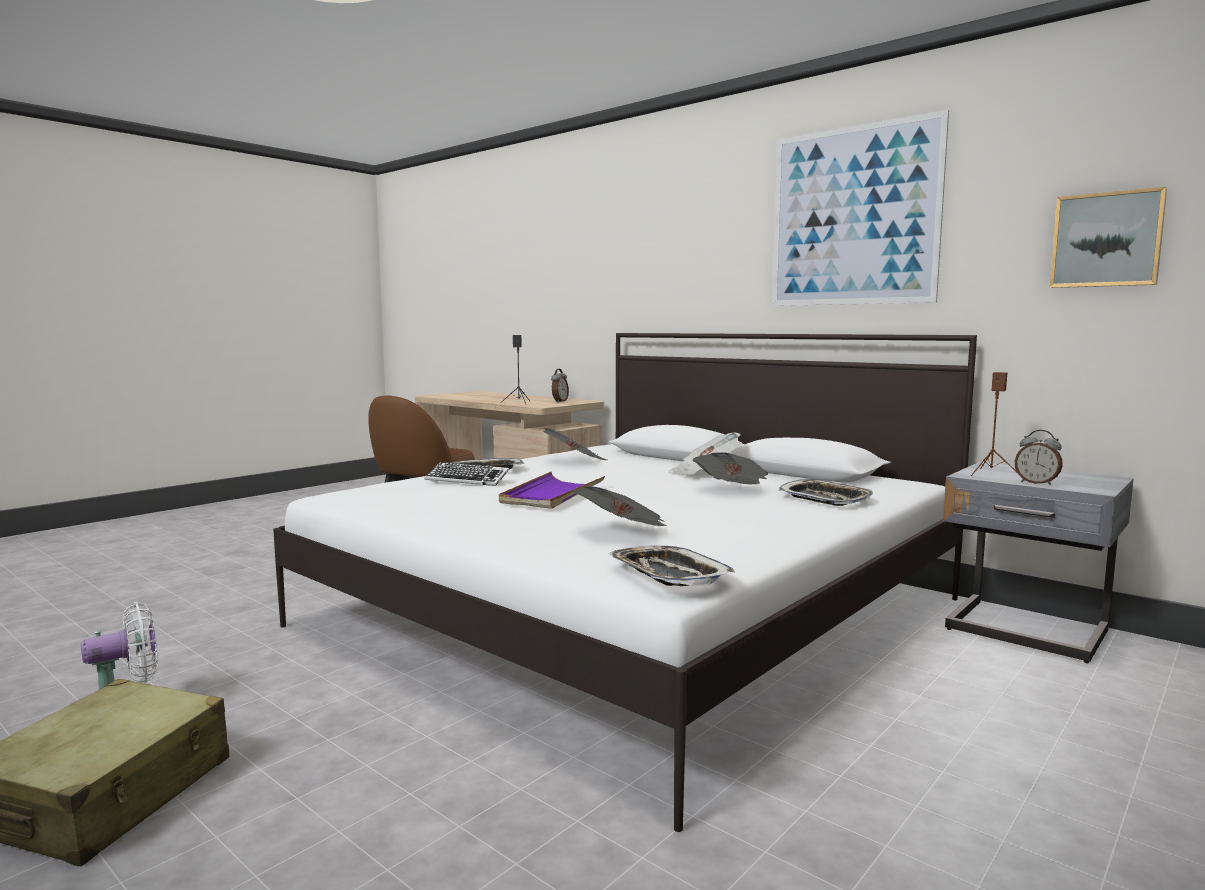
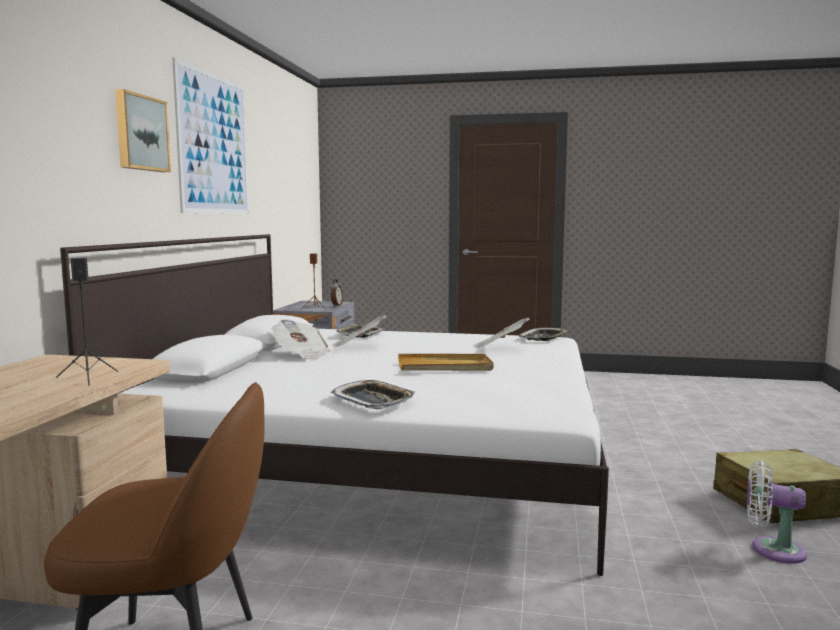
camera: 120 degrees left, 0 degrees up
(467, 480) = (437, 391): keyboard -> none
(552, 494) = (445, 366): purple tray -> beige tray
(559, 401) = (65, 365): alarm clock -> none
(575, 462) = (285, 386): newspaper -> none
(1106, 240) = (283, 183): picture -> picture (140, 133)

